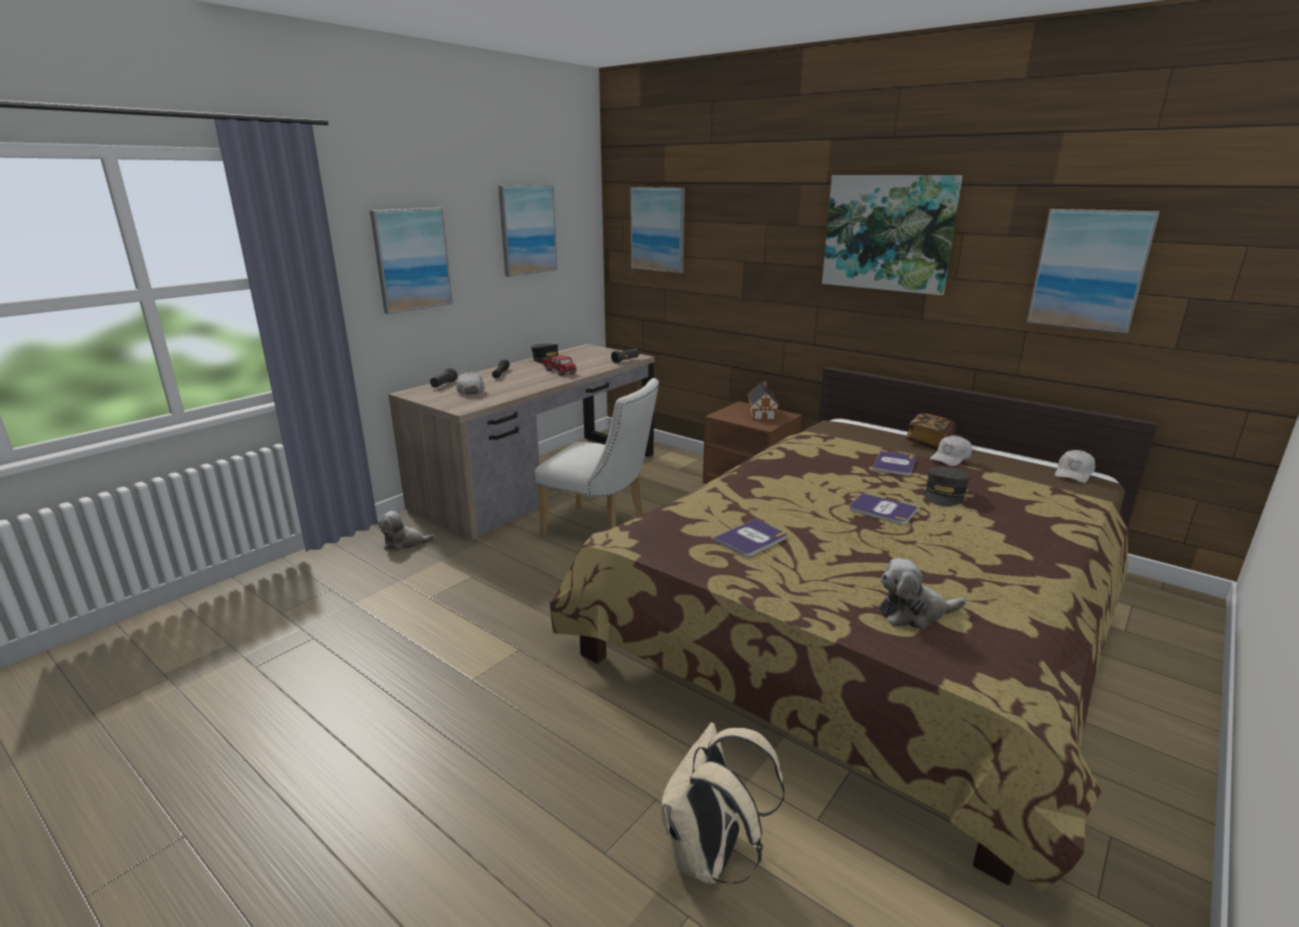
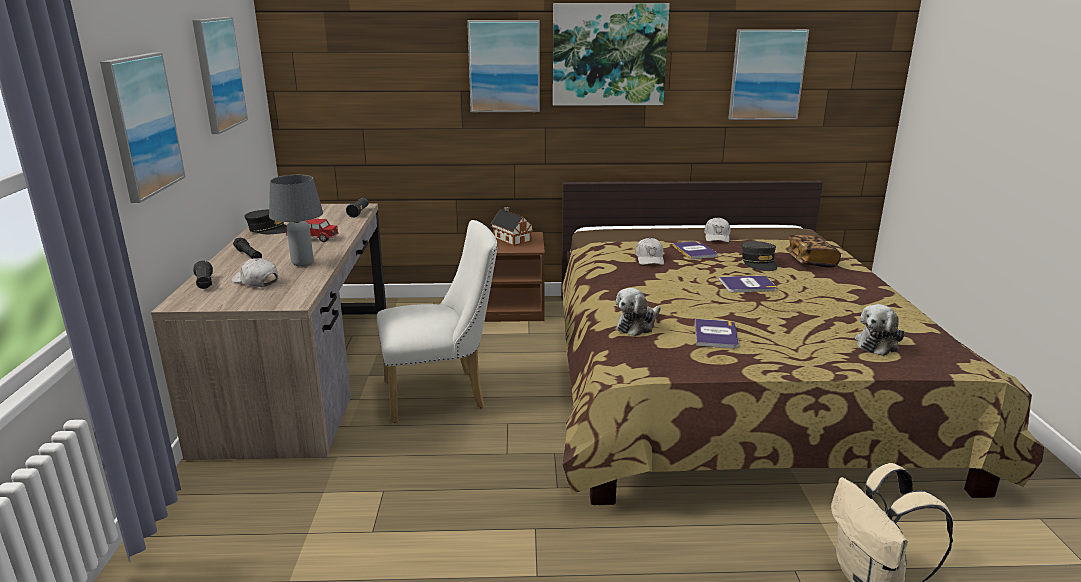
camera: 40 degrees left, 0 degrees up
(405, 543) = (246, 494): plush toy -> plush toy (637, 325)
(518, 386) = (303, 263): none -> grey table lamp
(658, 229) = (348, 63): picture -> picture (504, 66)
(929, 441) = (678, 229): book -> book (810, 261)
(1073, 473) = (786, 229): white cap -> white cap (650, 259)

